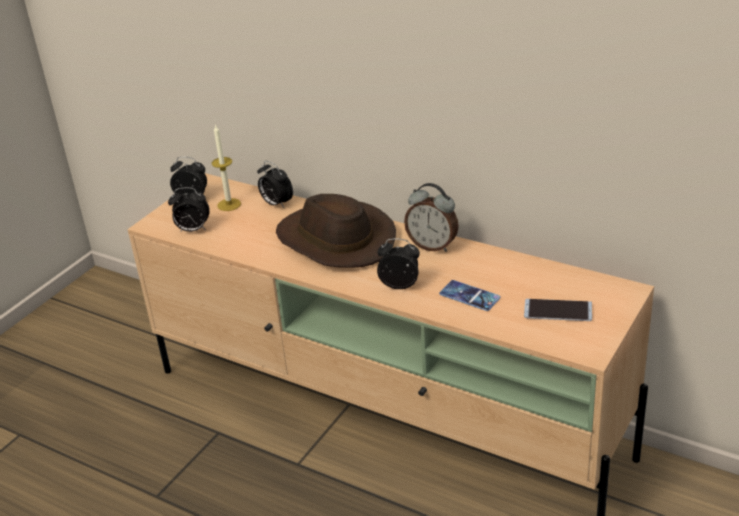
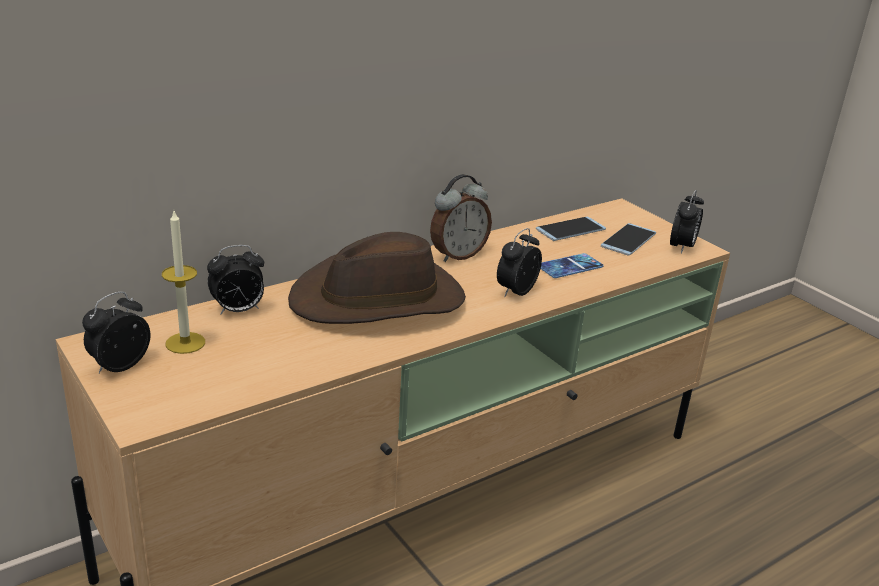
camera: 70 degrees left, 5 degrees down
(193, 230) = (215, 388): alarm clock -> alarm clock (682, 247)
(543, 278) = (570, 229): none -> phone

